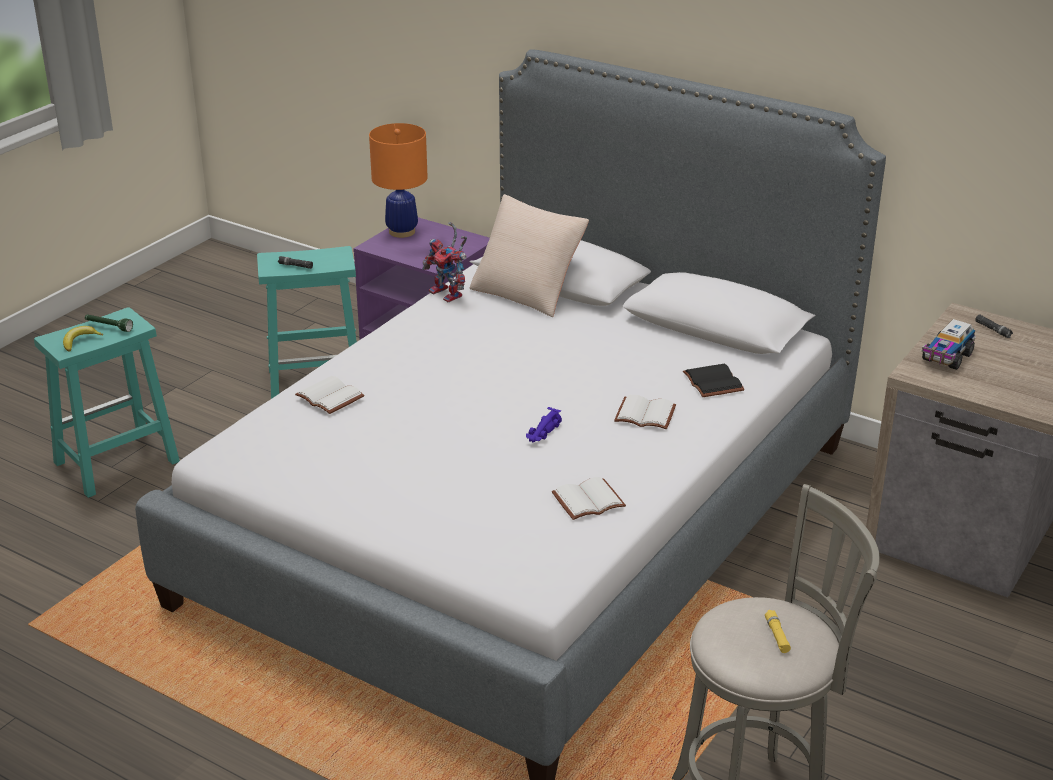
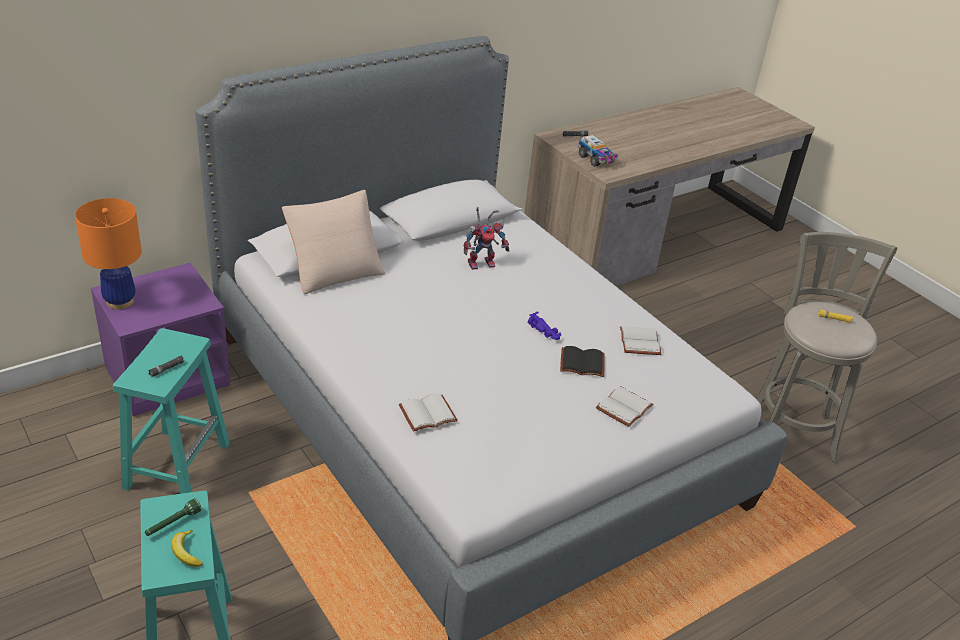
camera: 70 degrees left, 5 degrees up
(449, 294) = (303, 306): toy robot -> toy robot (482, 262)
(643, 415) = (549, 285): white book -> white book (625, 408)
(711, 382) = (524, 247): black book -> black book (581, 364)

